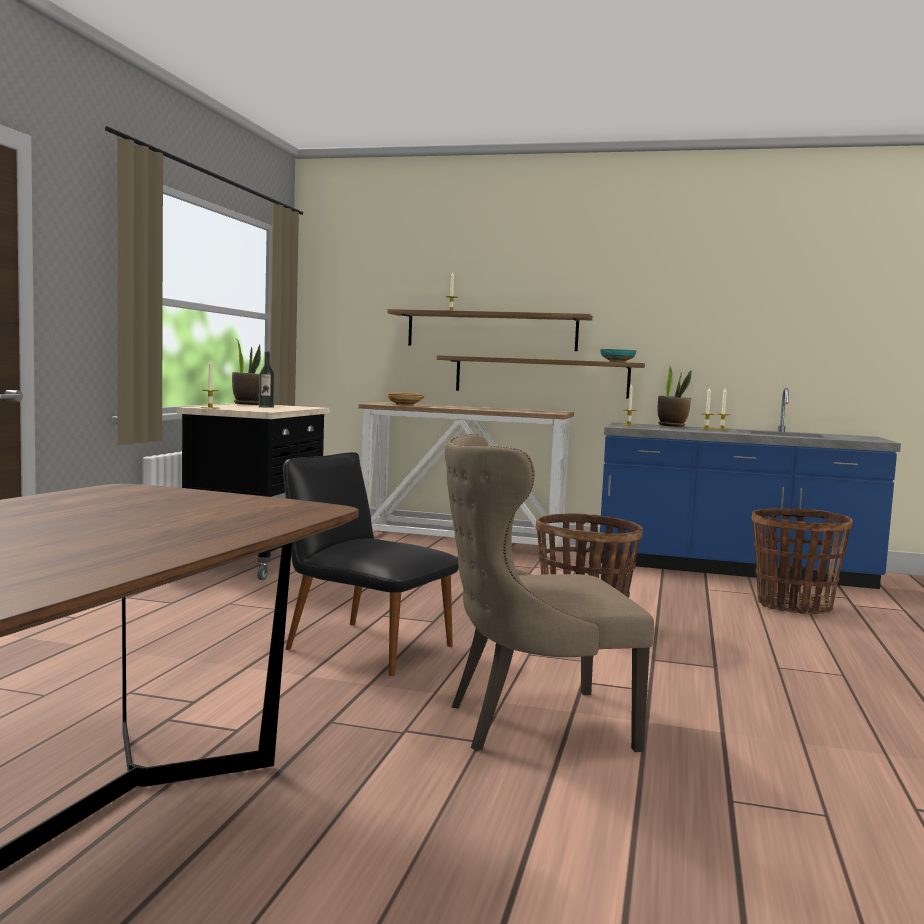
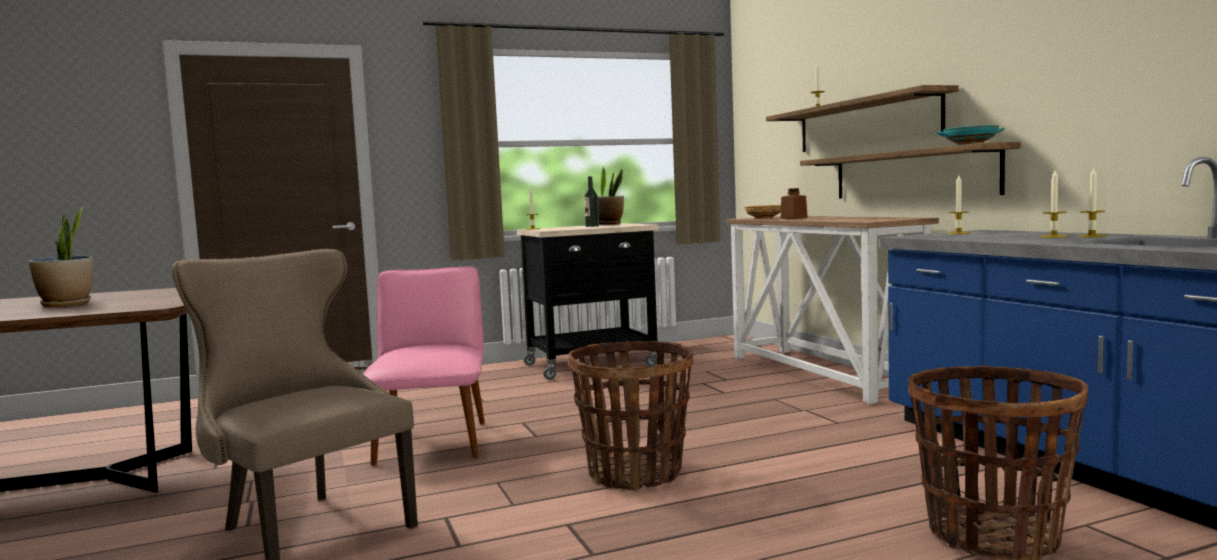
camera: 55 degrees right, 0 degrees up
(370, 647) = (432, 442): black chair -> pink chair
(441, 406) = (794, 218): none -> brown jar
(672, 426) = (1038, 232): potted plant -> potted plant (67, 304)

